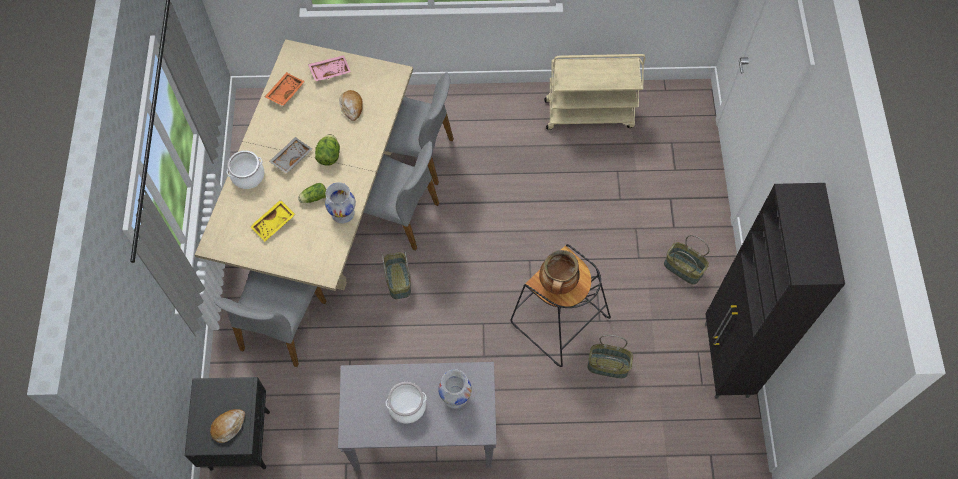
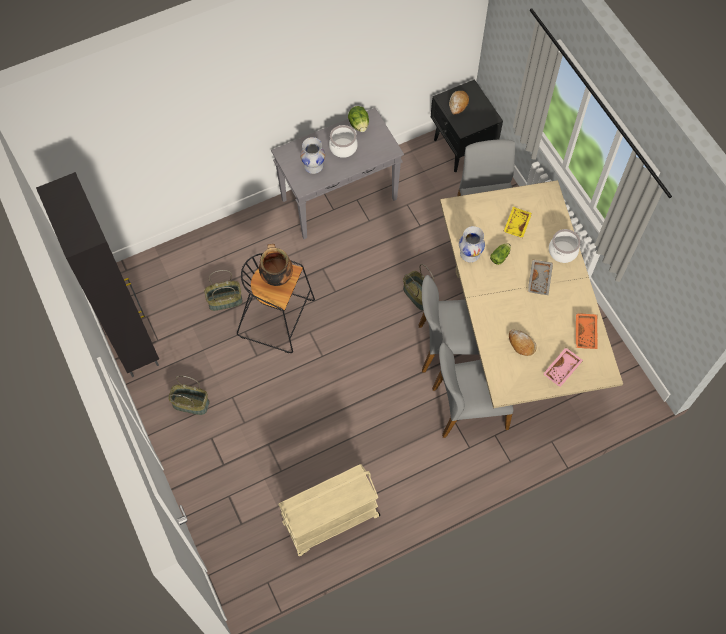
camera: 155 degrees right, 0 degrees up
(329, 156) = (511, 294): lettuce -> lettuce (359, 125)

